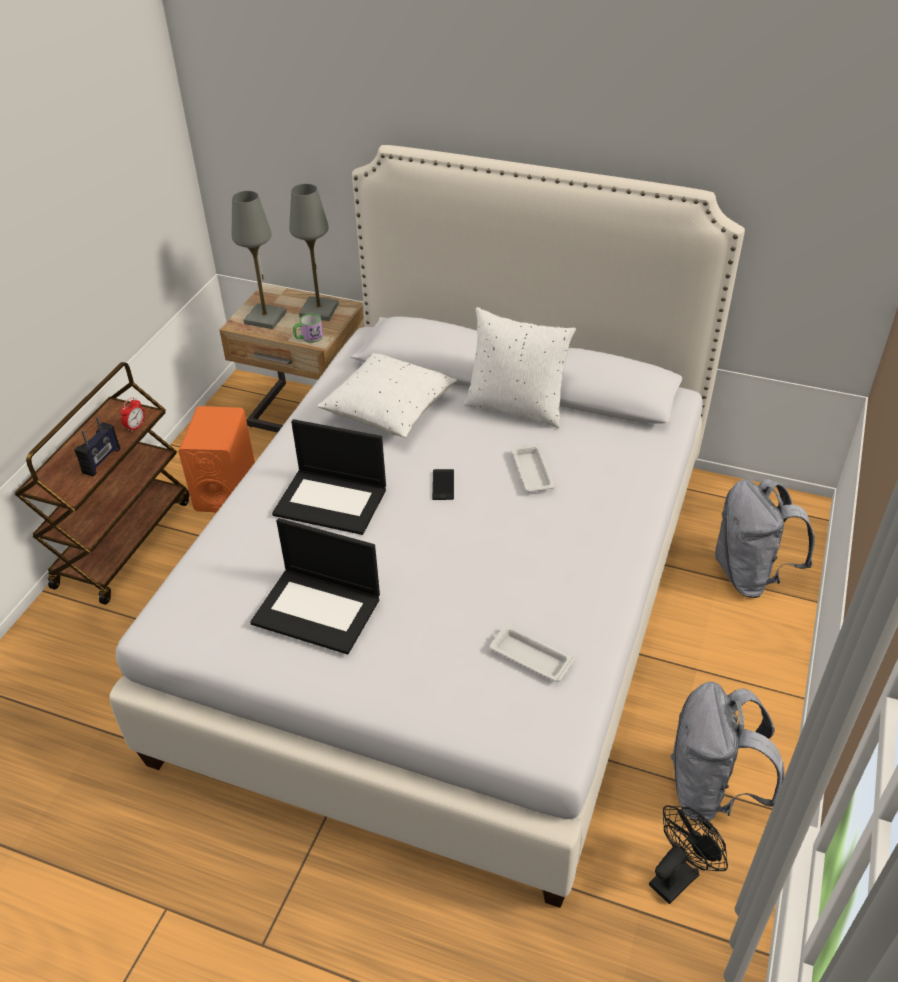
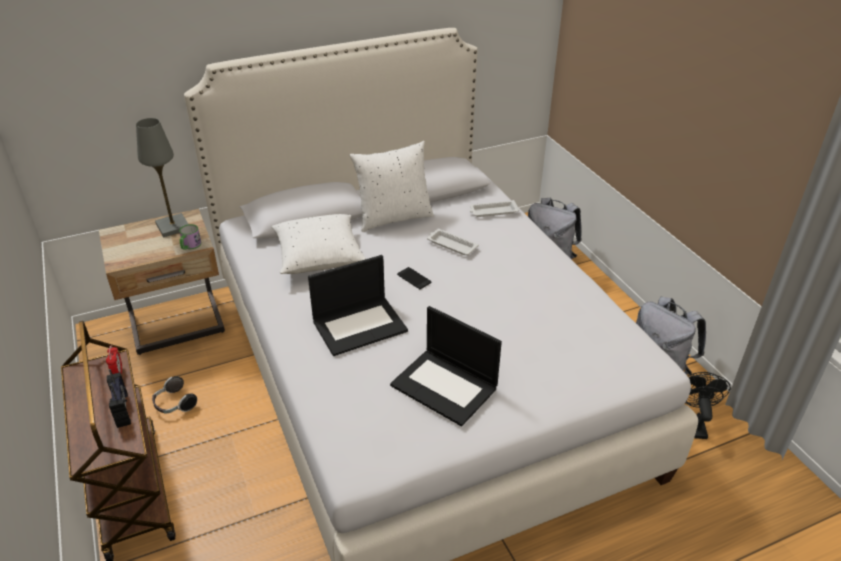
camera: 45 degrees left, 5 degrees down
(225, 489) = (174, 404): orange speaker -> headphones
(265, 318) = (135, 249): grey table lamp -> none
(318, 610) = (445, 386): laptop -> laptop turned 60 degrees clockwise
(529, 656) = (585, 333): white tray -> white tray (493, 211)

